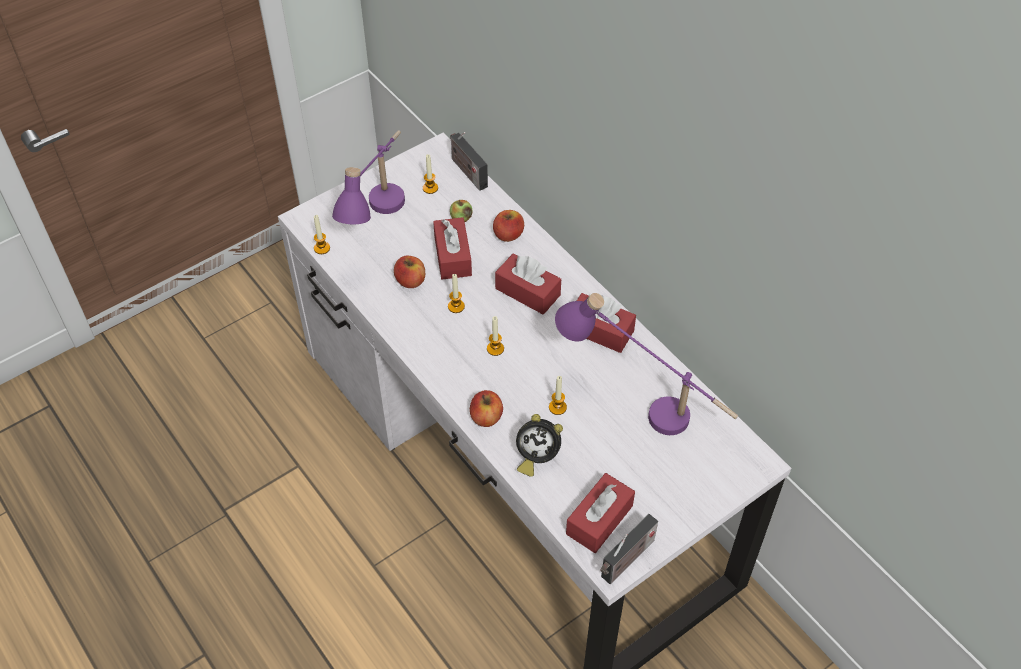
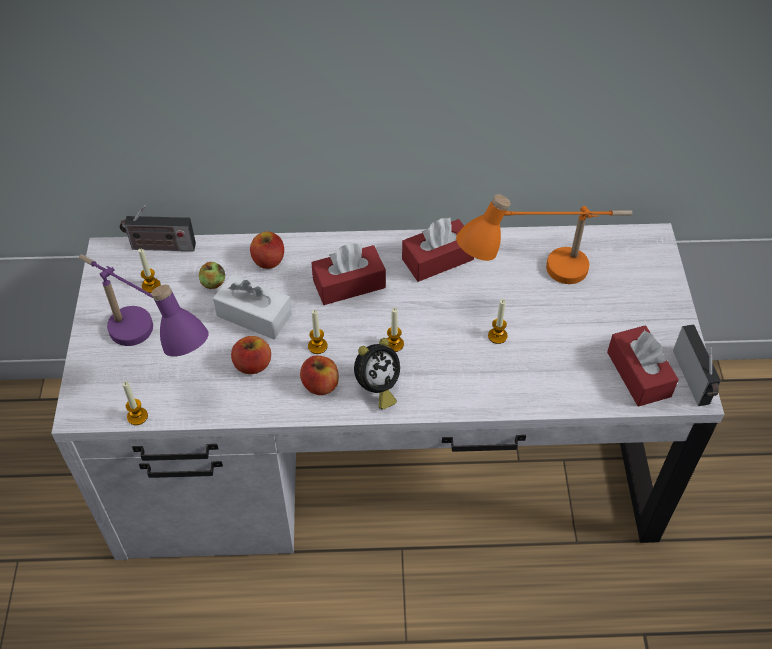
camera: 55 degrees left, 0 degrees up
(453, 256) = (254, 315): red tissue box -> white tissue box
(486, 417) = (467, 394): apple -> apple (320, 385)
(536, 456) = (539, 381): alarm clock -> alarm clock (377, 388)
(640, 406) = (540, 279): purple table lamp -> orange table lamp

